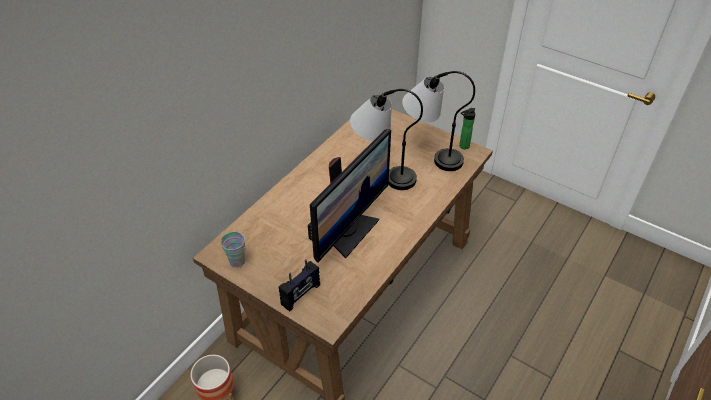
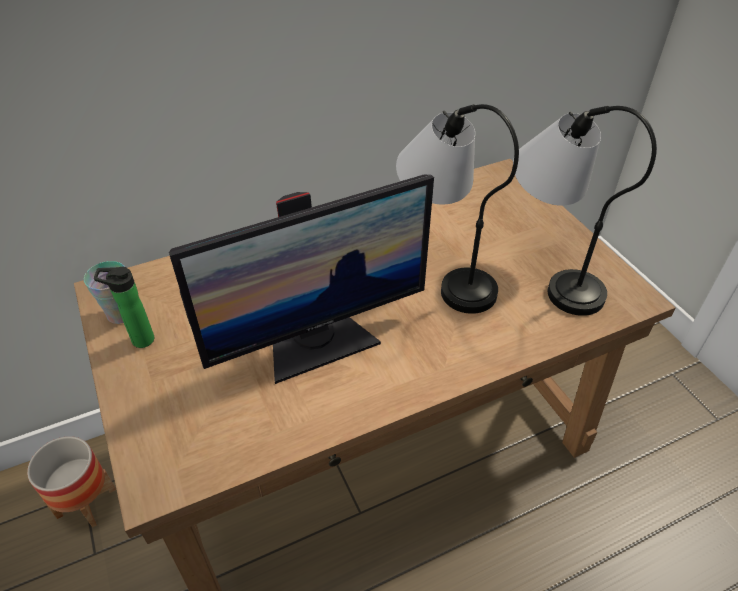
camera: 30 degrees right, 0 degrees up
(301, 295) = (157, 412): radio -> none
(463, 146) = (620, 280): bottle -> bottle (139, 340)

